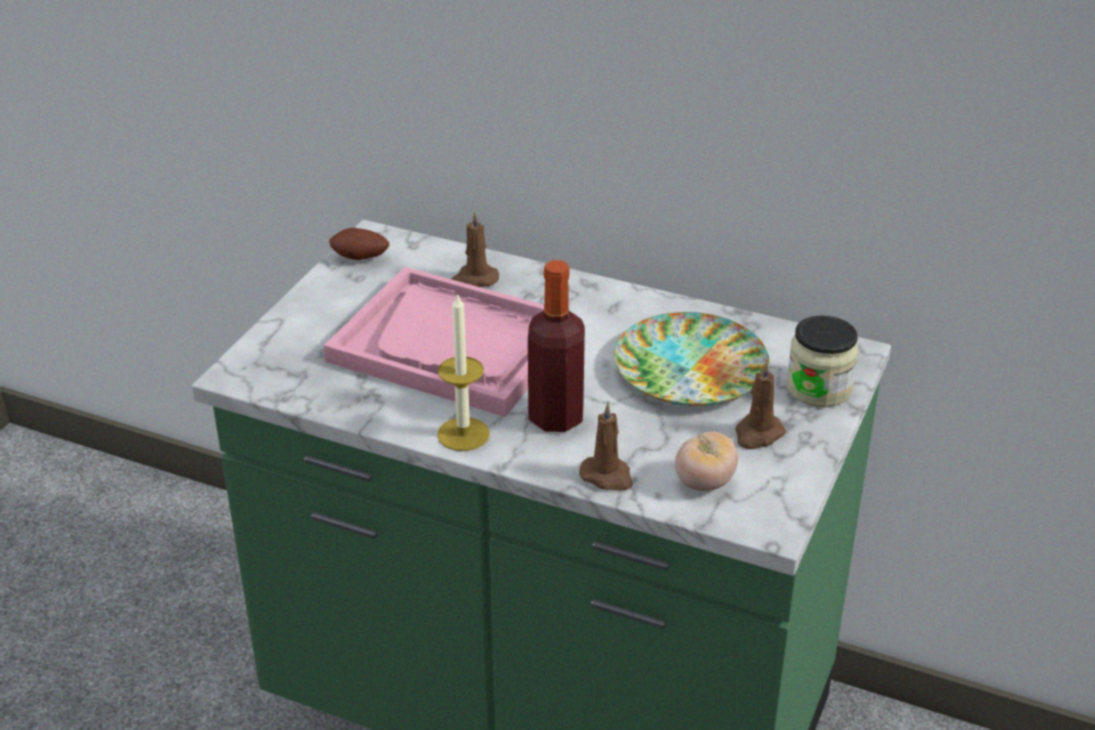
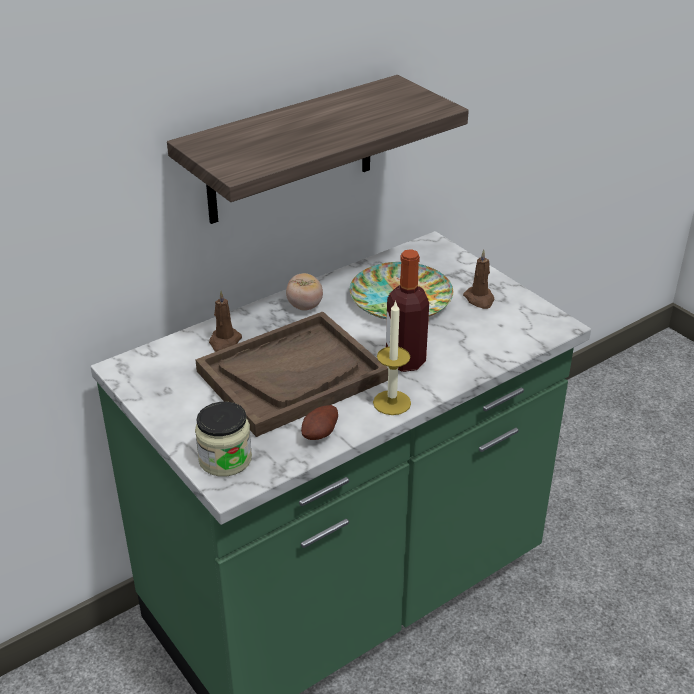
camera: 60 degrees left, 0 degrees up
(360, 259) = (143, 382): potato -> potato (321, 434)
(453, 345) = (292, 375): pink tray -> brown tray
(607, 476) = (477, 362): brown candle -> none
(662, 101) = (290, 151): none -> shelf
(704, 482) = (508, 332): tomato -> tomato (305, 306)
(819, 388) = (455, 265): jar -> jar (225, 459)

